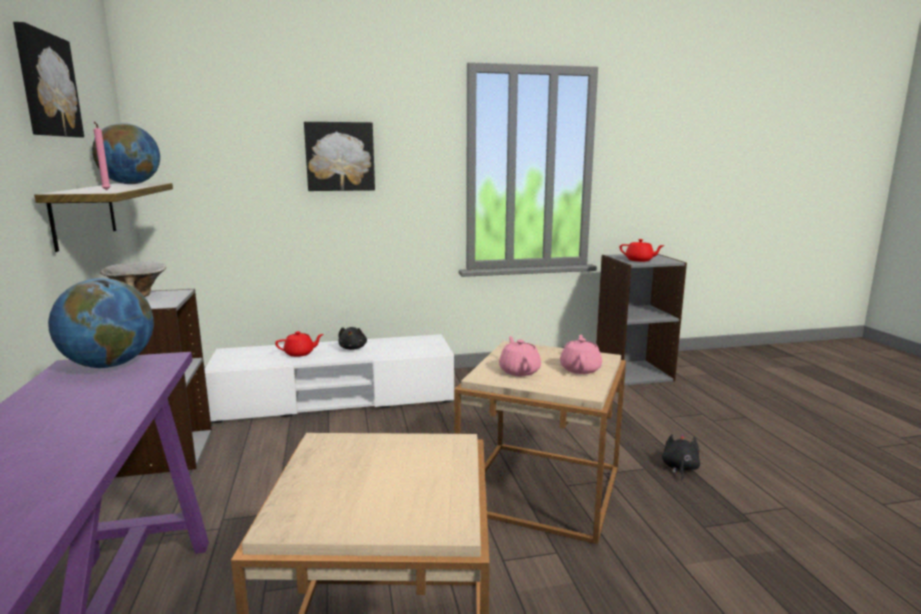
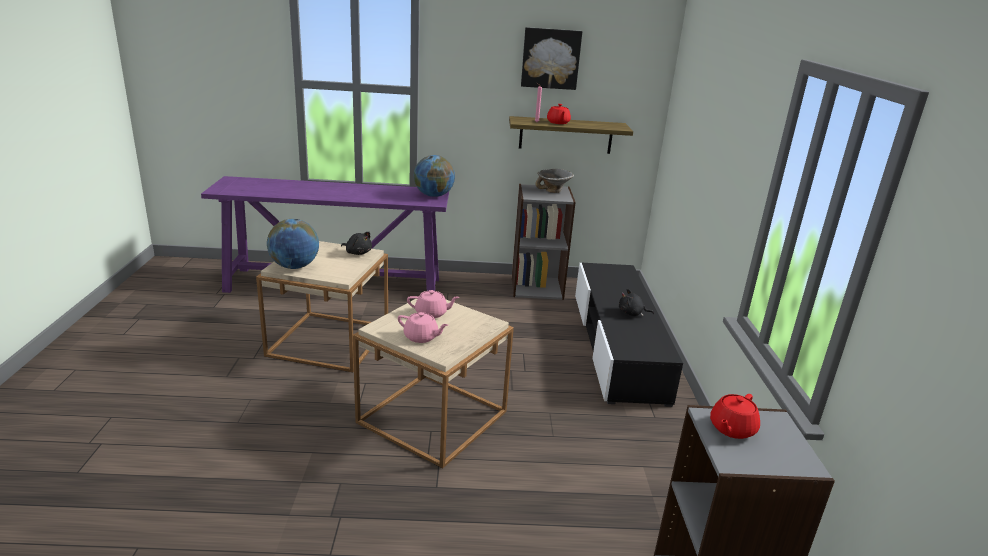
camera: 100 degrees right, 10 degrees up
(131, 184) = (608, 125): globe -> globe (294, 266)
(300, 353) = (618, 292): red teapot -> red teapot (558, 123)
(336, 399) = (617, 345): white tv stand -> black tv stand
(340, 156) = (718, 144): picture -> none
(679, 468) = (426, 511): black plush toy -> black plush toy (357, 253)

